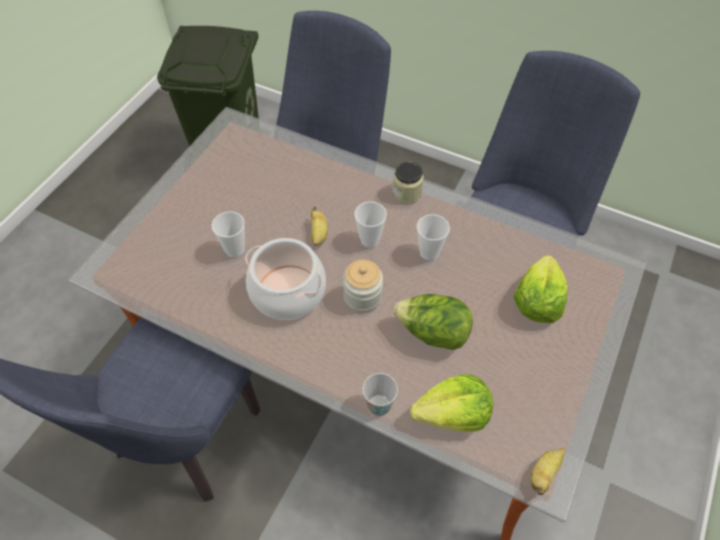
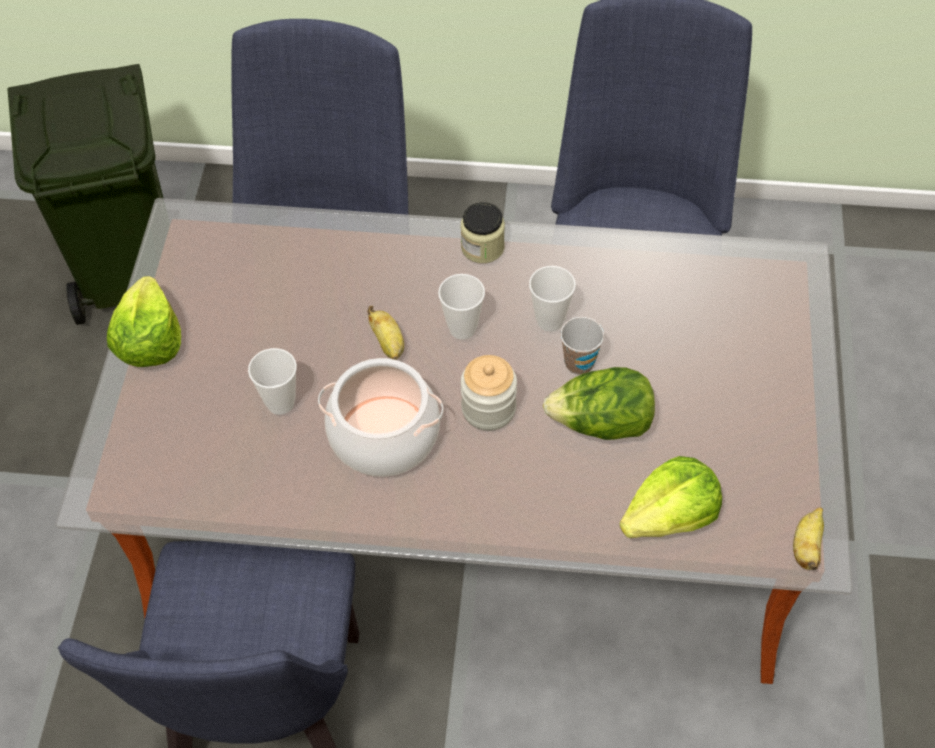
camera: 20 degrees left, 0 degrees up
(379, 405) = (573, 538): cup -> cup (579, 363)
(537, 301) = (714, 339): lettuce -> lettuce (149, 341)

